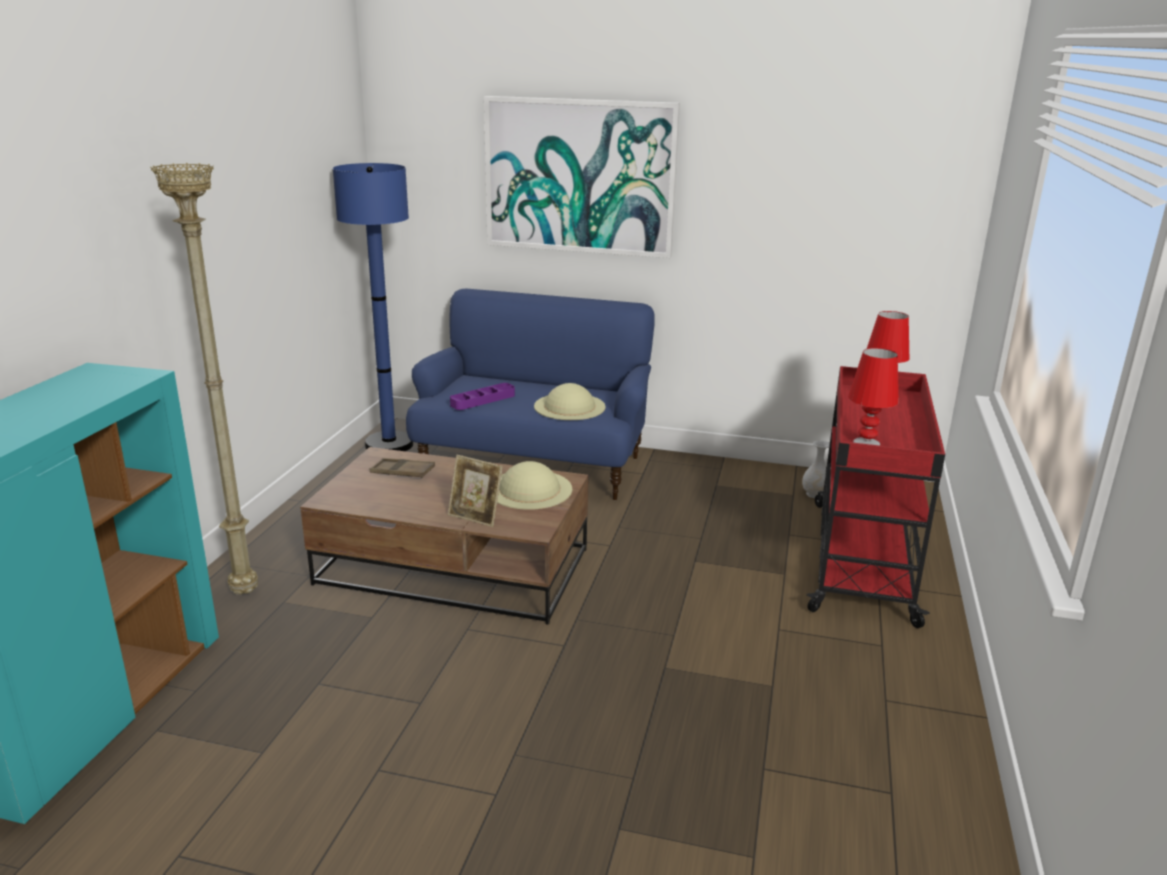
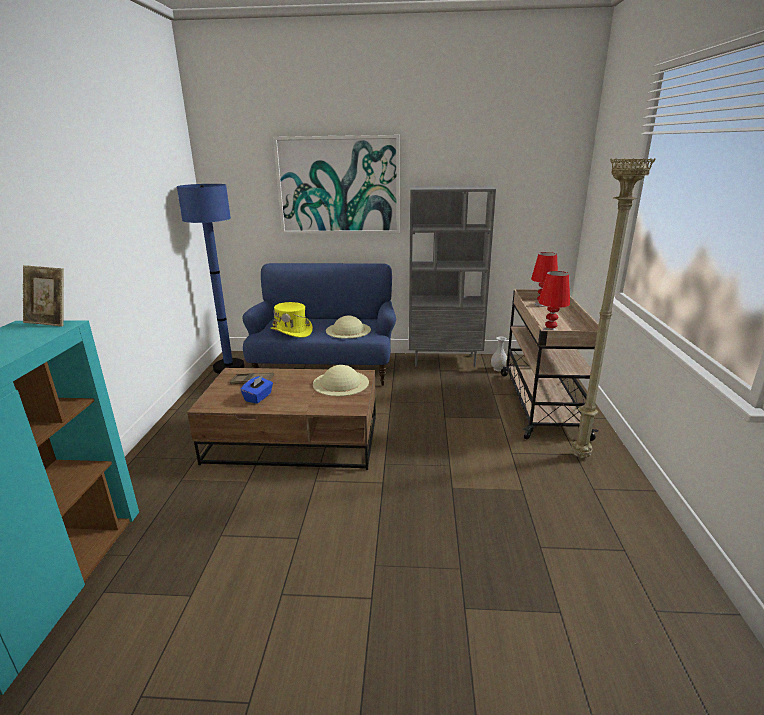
camera: 10 degrees left, 0 degrees up
(245, 591) = (151, 475): beige floor lamp -> beige floor lamp (579, 455)
(404, 497) = (258, 397): none -> blue tissue box
(475, 517) = (311, 405): picture frame -> picture frame (50, 322)
(483, 400) = (292, 331): purple tray -> yellow hat
(731, 470) = (445, 360): none -> grey bookcase
(861, 558) = (540, 403): red cart -> beige cart

